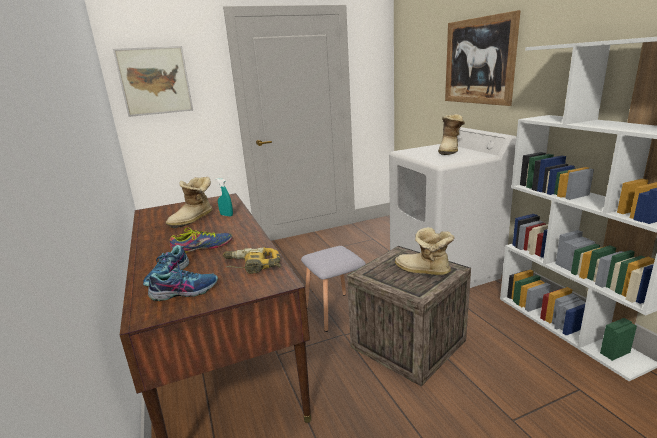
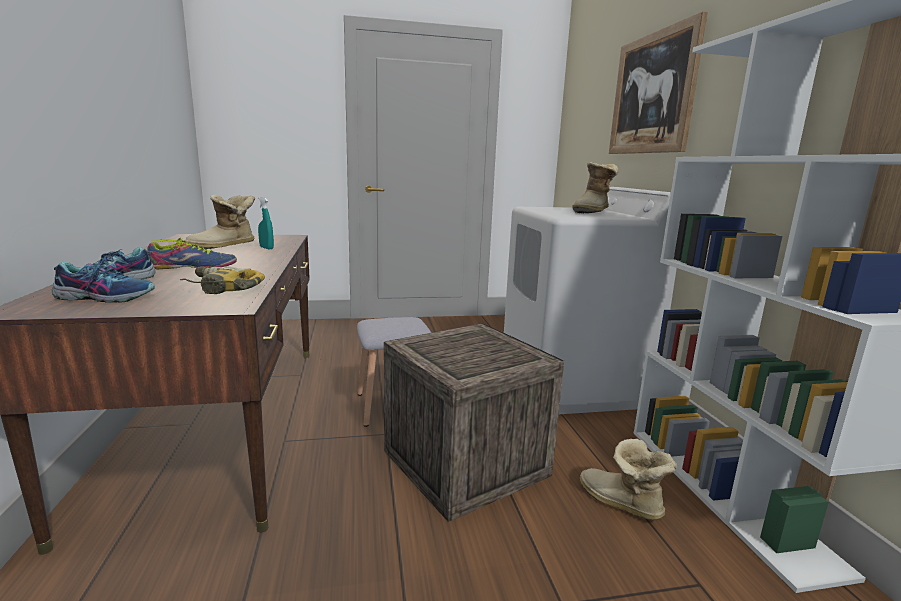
camera: 10 degrees right, 5 degrees down
(155, 81) = (249, 95): picture -> none
(423, 271) = (490, 354): boot -> boot (621, 504)

